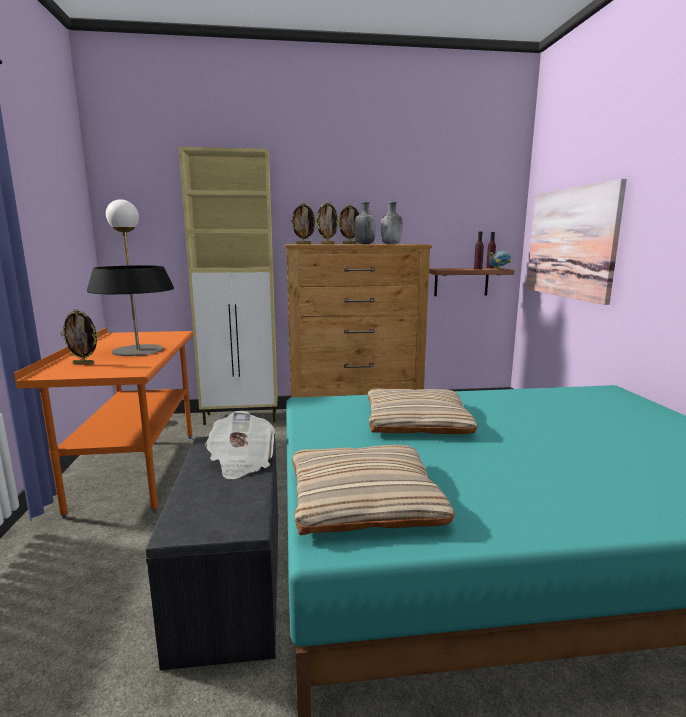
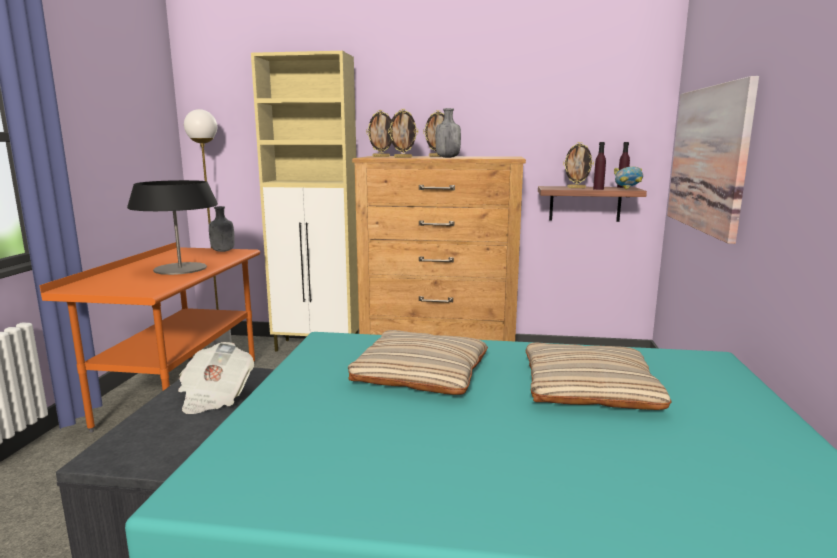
camera: 15 degrees right, 0 degrees up
(84, 364) = (116, 280): picture frame -> picture frame (576, 188)
(364, 498) = (271, 452): beige pillow -> beige pillow (589, 386)
(391, 244) = (479, 158): grey bottle -> grey bottle (223, 251)

